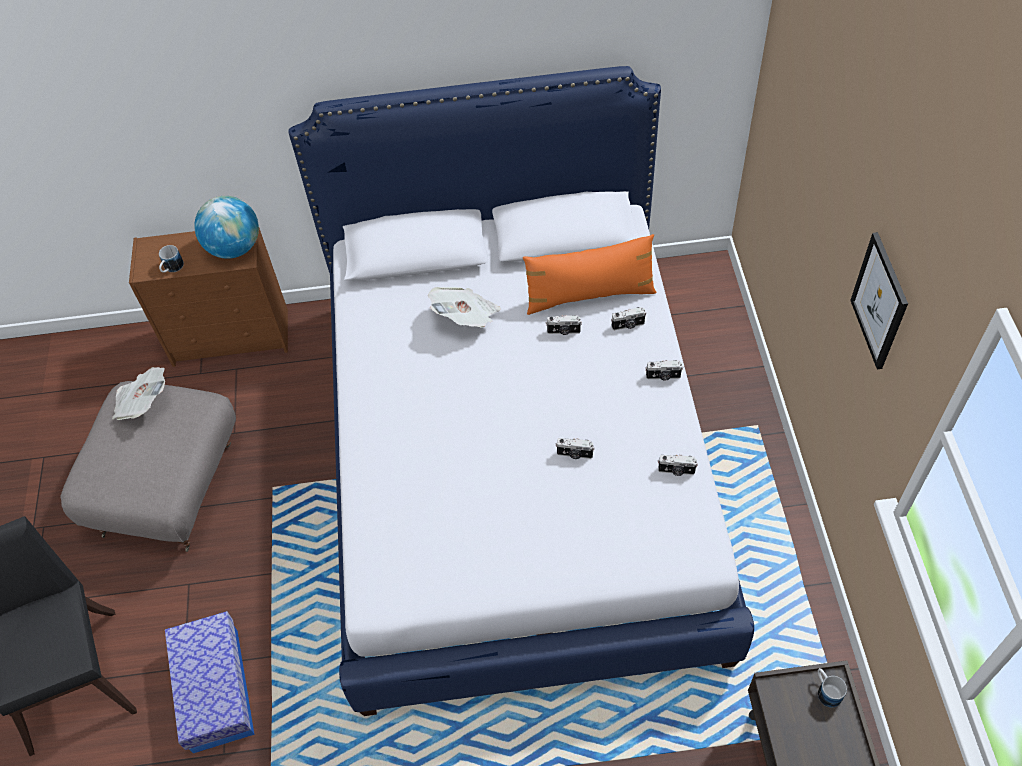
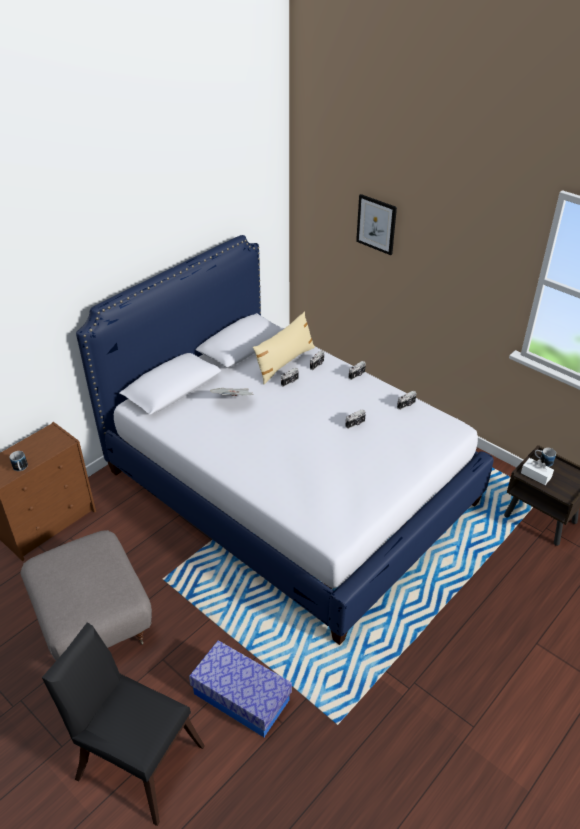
camera: 45 degrees left, 15 degrees down
(143, 403) = (59, 559): newspaper -> none
(234, 248) = (53, 439): globe -> none
(589, 295) = (284, 362): orange pillow -> beige pillow
(787, 704) = (536, 475): none -> white tissue box
(880, 301) = (461, 260): picture -> picture (376, 224)

